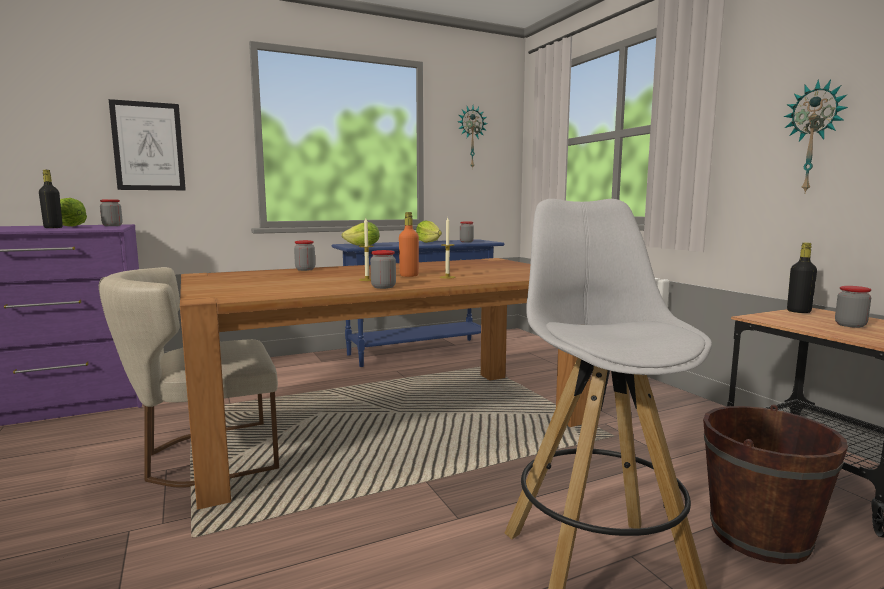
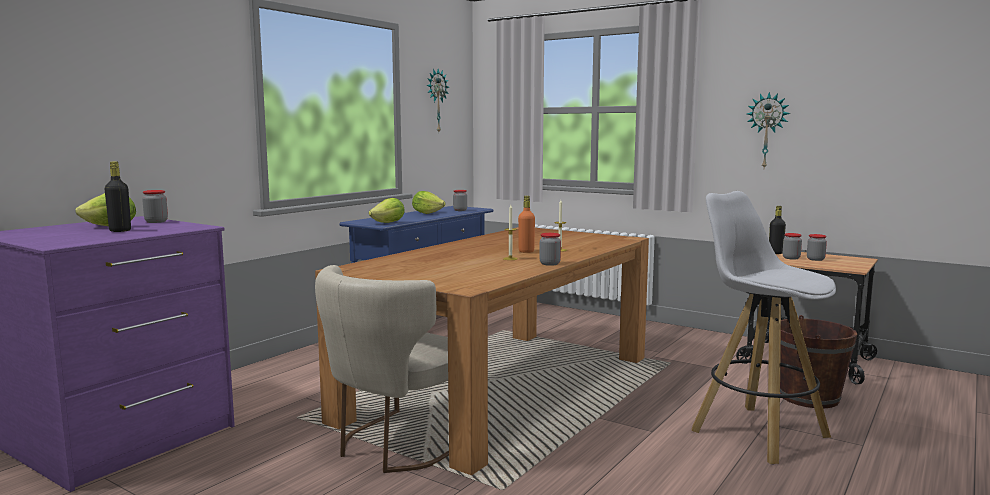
camera: 30 degrees left, 0 degrees up
(148, 146) = (152, 120): picture -> none
(305, 269) = (413, 254): jar -> jar (791, 258)

